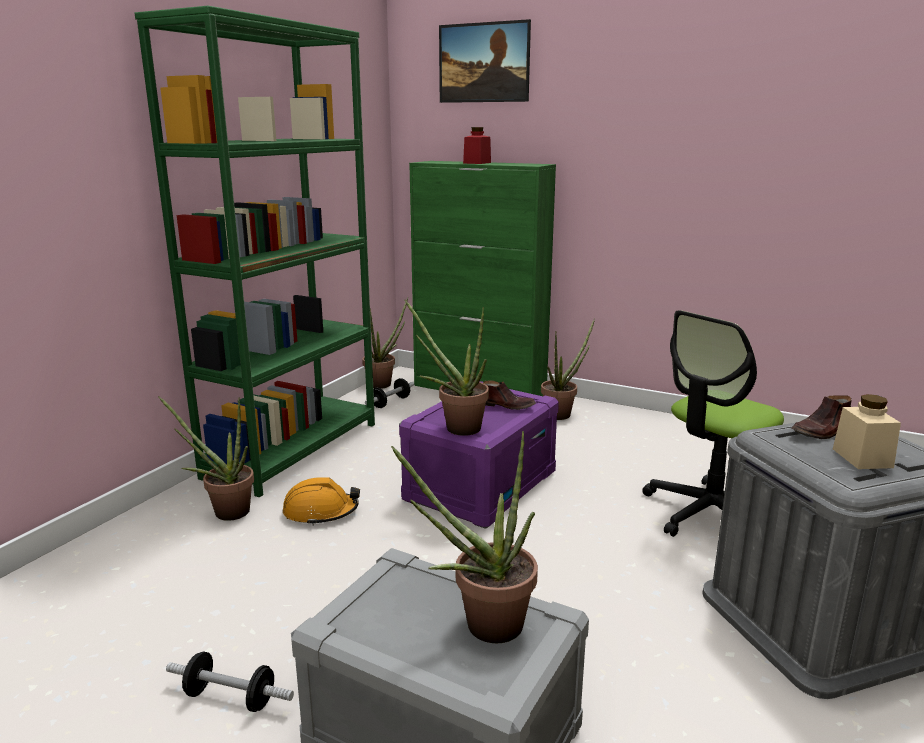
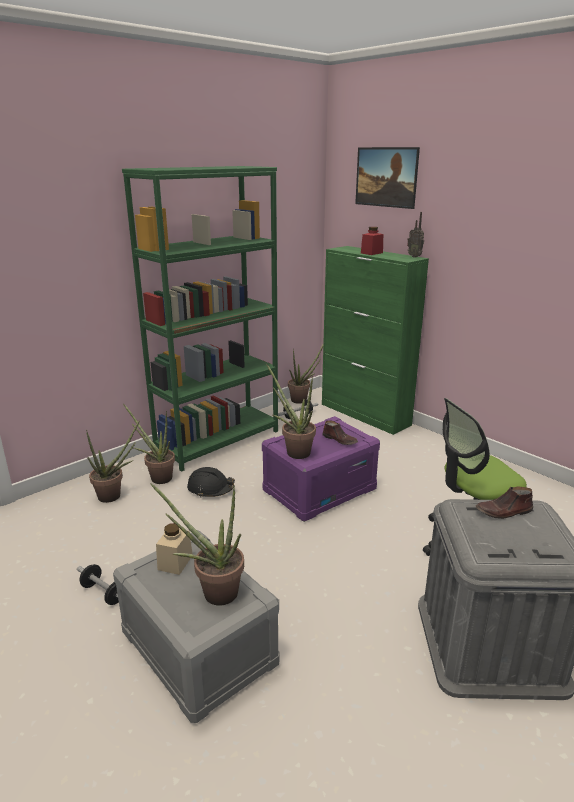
camera: 20 degrees right, 5 degrees up
(320, 512) = (210, 489): orange hard hat -> black hard hat
(537, 163) = (415, 256): none -> radio
(562, 413) = (412, 444): potted plant -> potted plant (114, 495)
(862, 458) = (511, 539): beige jar -> beige jar (175, 562)

